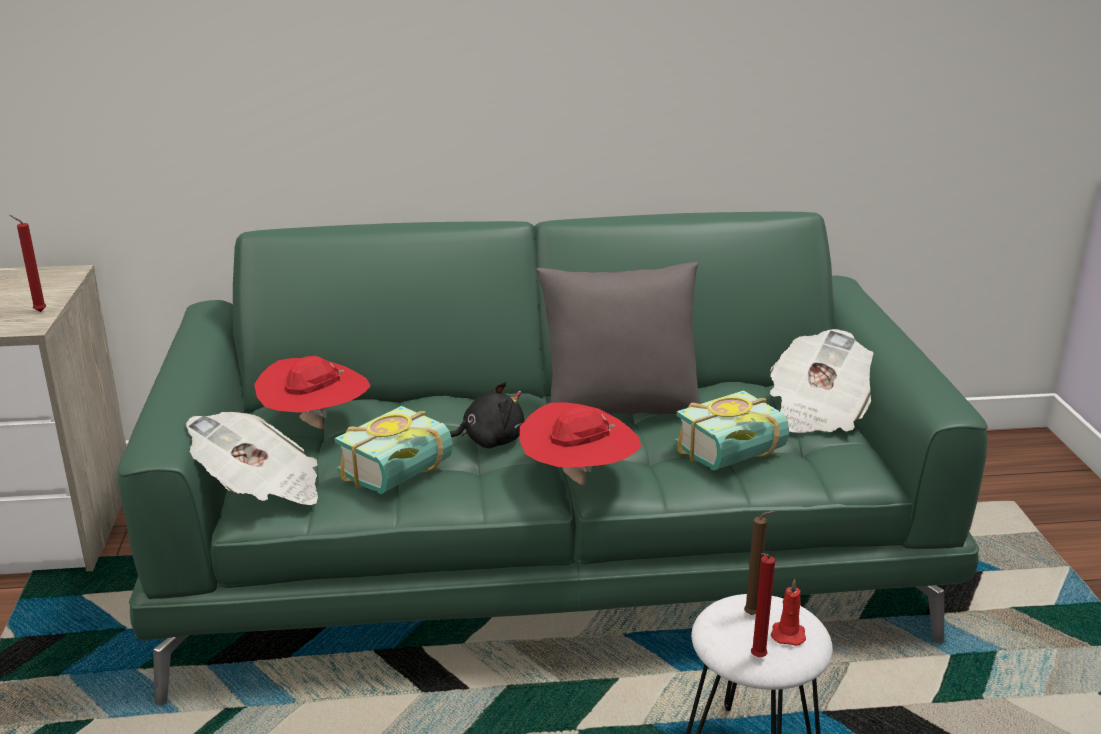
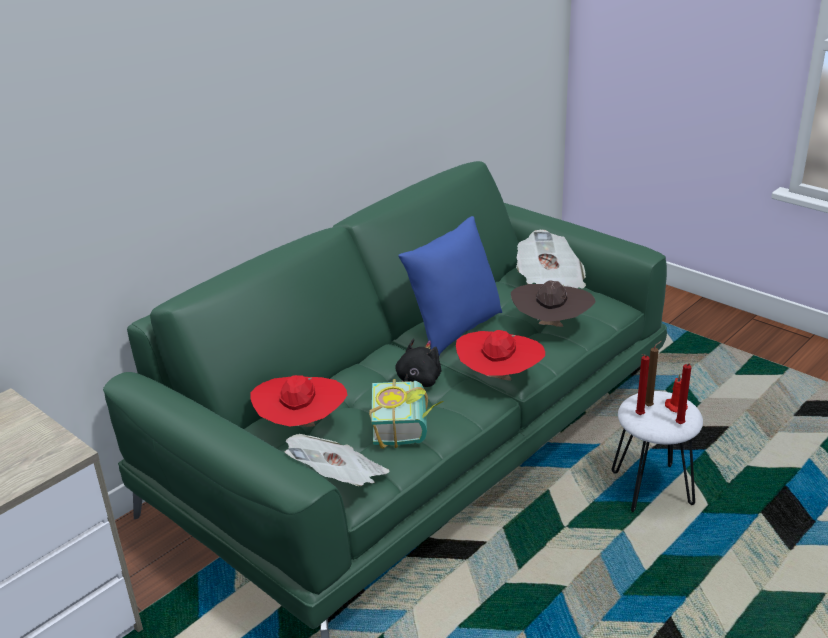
camera: 40 degrees left, 5 degrees up
(38, 311) = (51, 440): red candle -> red candle (638, 415)
(619, 412) = (454, 331): grey pillow -> blue pillow
(736, 457) = (551, 327): book -> brown hat

